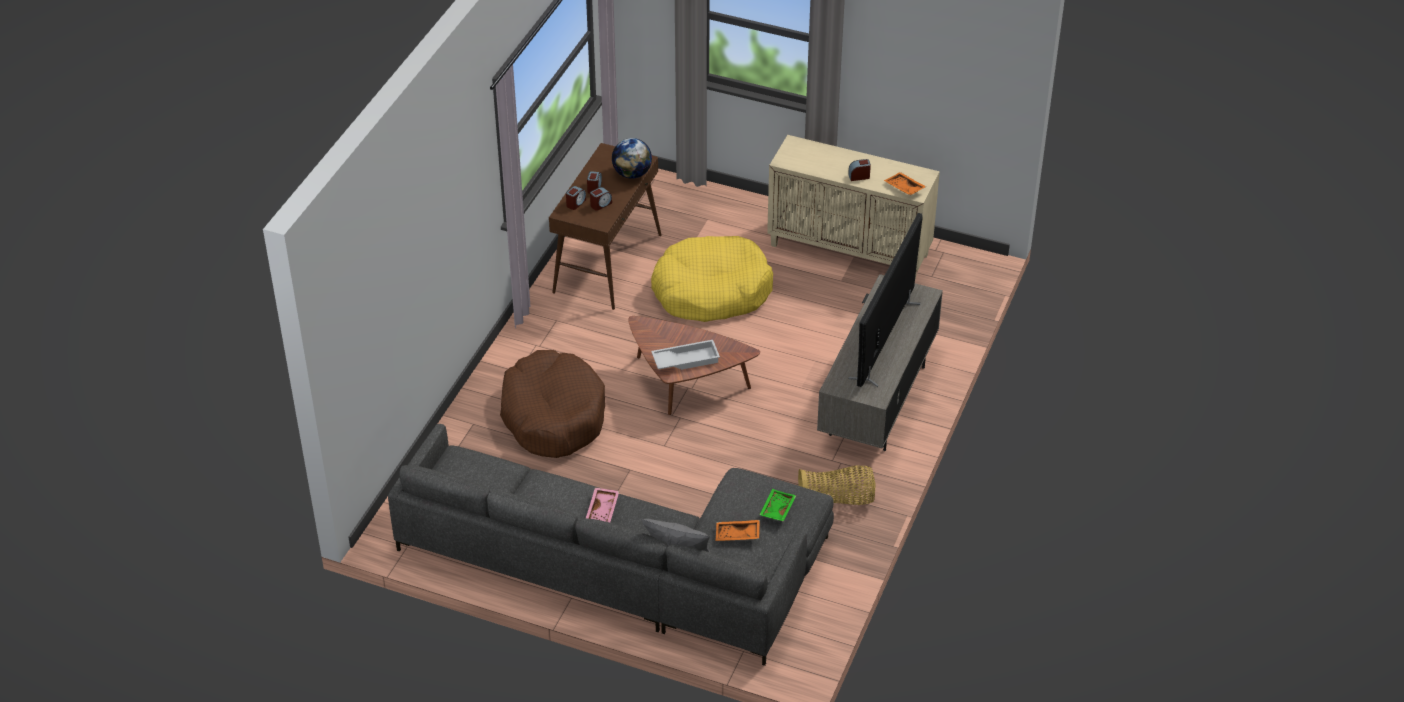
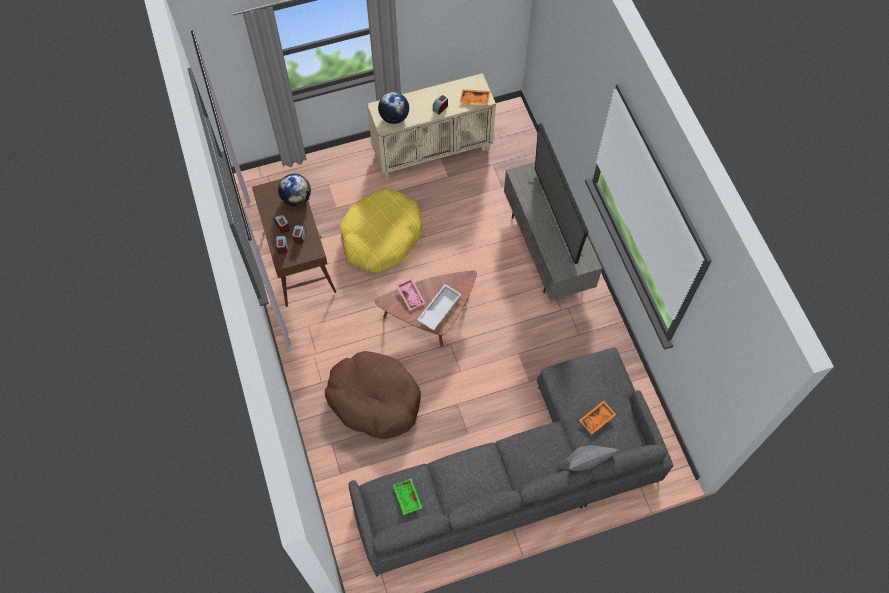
camera: 40 degrees left, 20 degrees up
(603, 511) = (505, 463): pink tray -> pink tray (411, 295)
(776, 509) = (600, 382): green tray -> green tray (406, 498)
(802, 159) = (394, 117): none -> globe
(837, 500) = (589, 336): basket -> none

